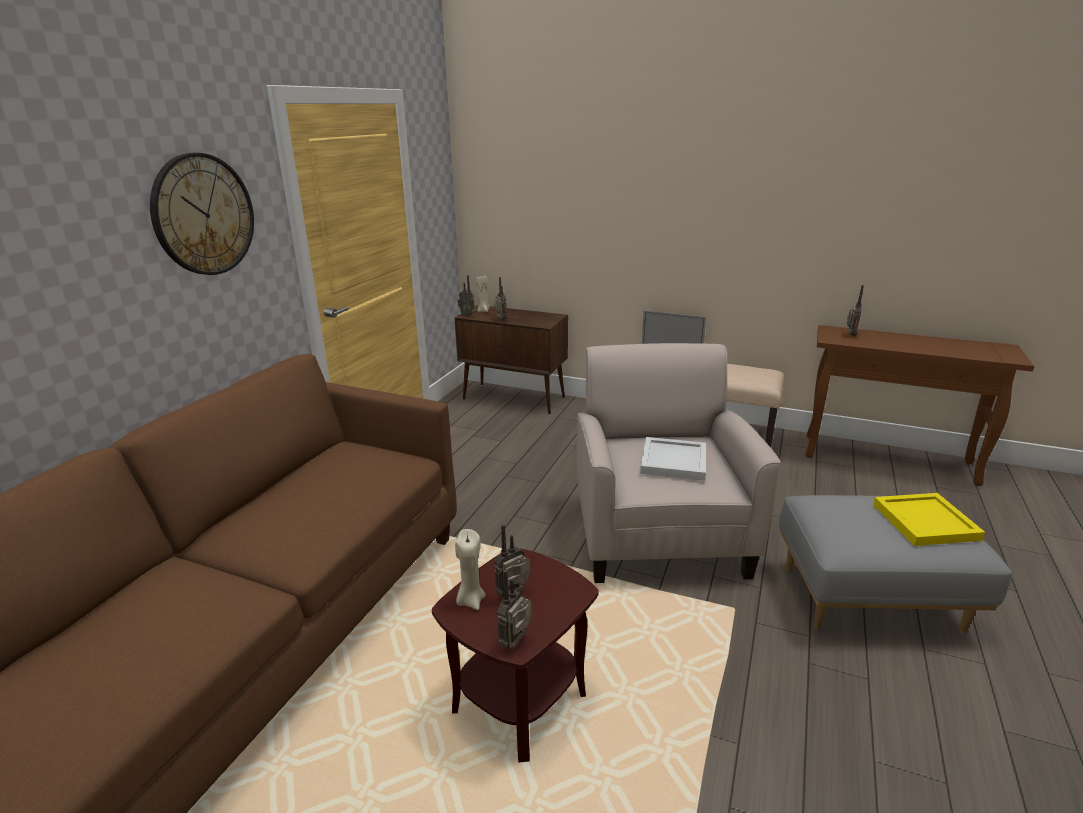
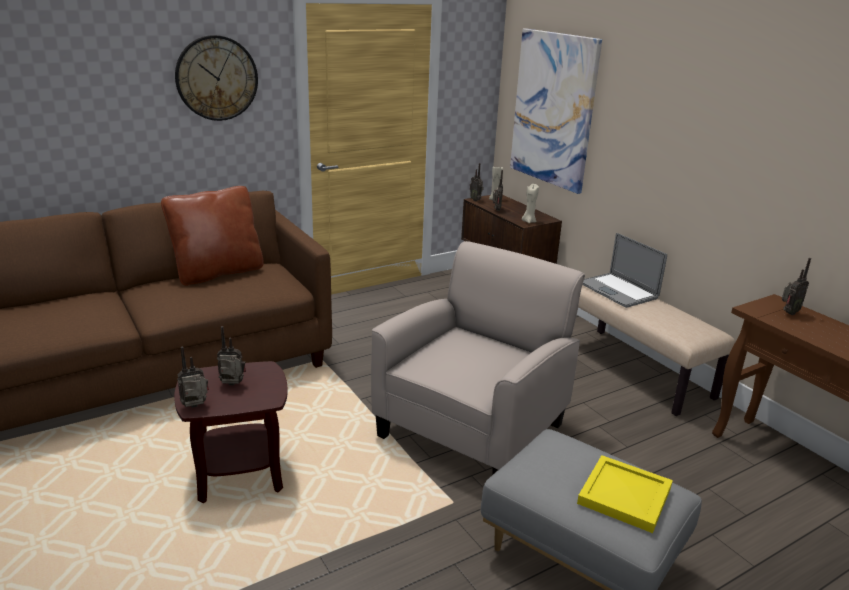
camera: 35 degrees right, 0 degrees up
(298, 475) = (218, 272): none -> brown pillow
(470, 600) = (208, 376): beige candle -> beige candle (528, 221)
(536, 205) = (553, 109): none -> picture
(672, 461) = (472, 359): white tray -> none

